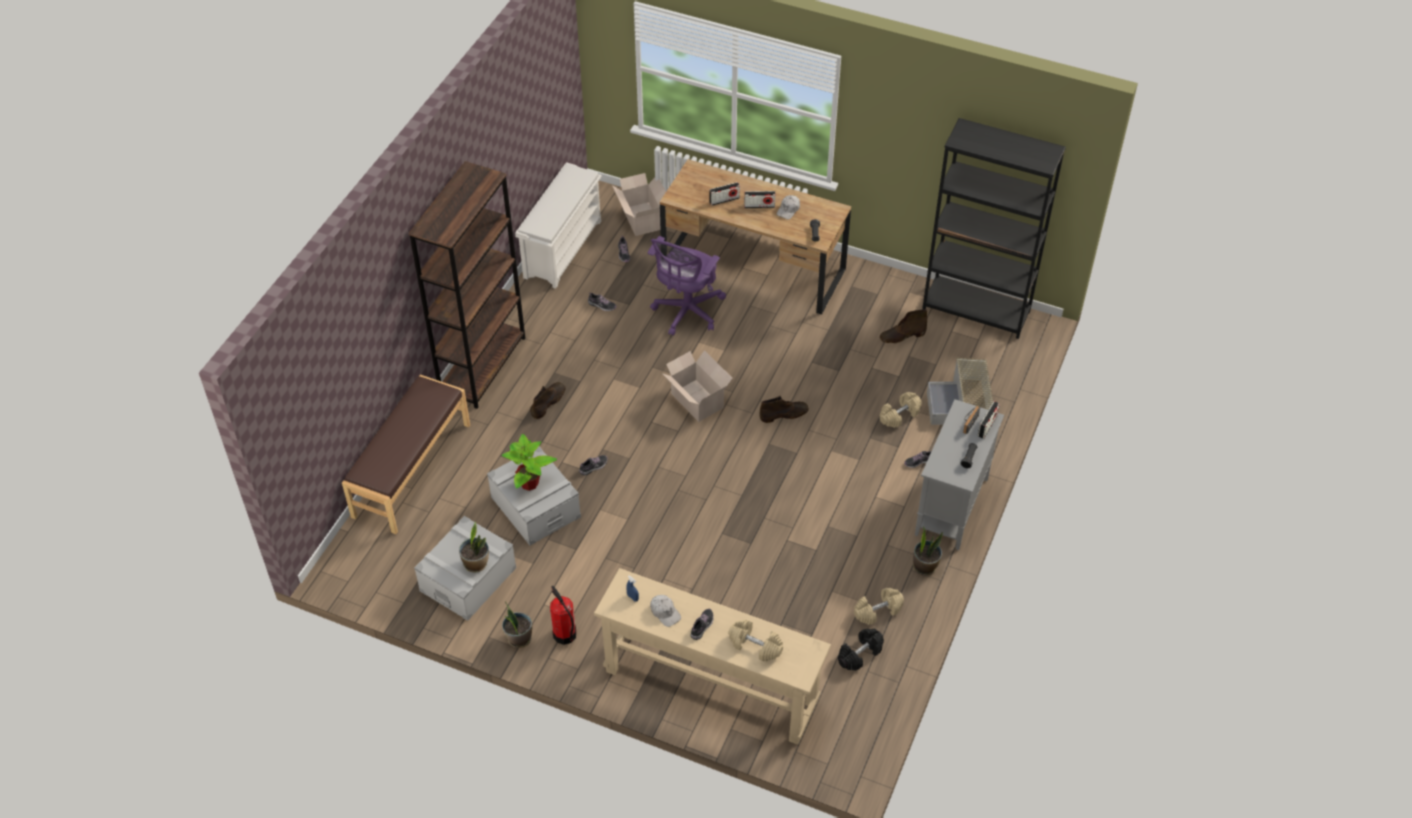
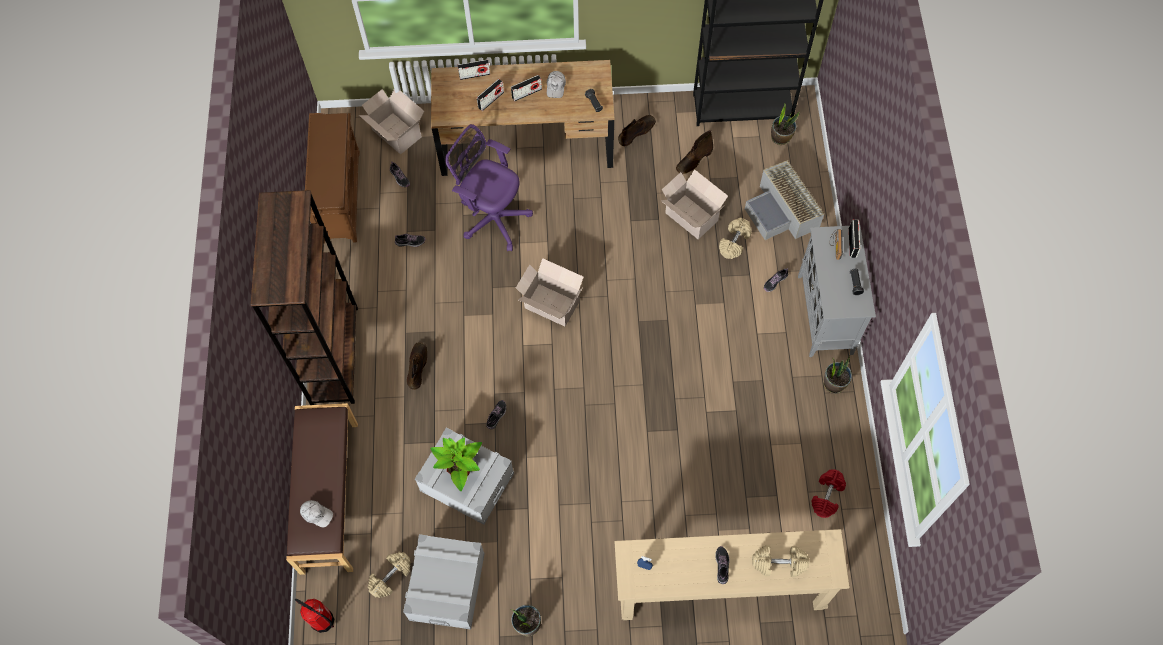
camera: 25 degrees left, 15 degrees up
(476, 563) = (459, 579): potted plant -> potted plant (781, 137)
(562, 248) = (339, 196): white shoe rack -> brown shoe rack
(564, 635) = (566, 600): fire extinguisher -> fire extinguisher (323, 621)
(665, 612) = (681, 568): white cap -> white cap (316, 514)
(686, 313) = (492, 217): purple office chair -> purple office chair turned 120 degrees clockwise
(722, 176) = (474, 75): none -> radio
(784, 414) = (635, 285): brown boot -> brown boot (637, 132)
(860, 654) = (826, 496): black dumbbell -> red dumbbell
(871, 379) = (690, 215): none -> cardboard box
(878, 611) = (819, 446): beige dumbbell -> beige dumbbell (390, 576)

